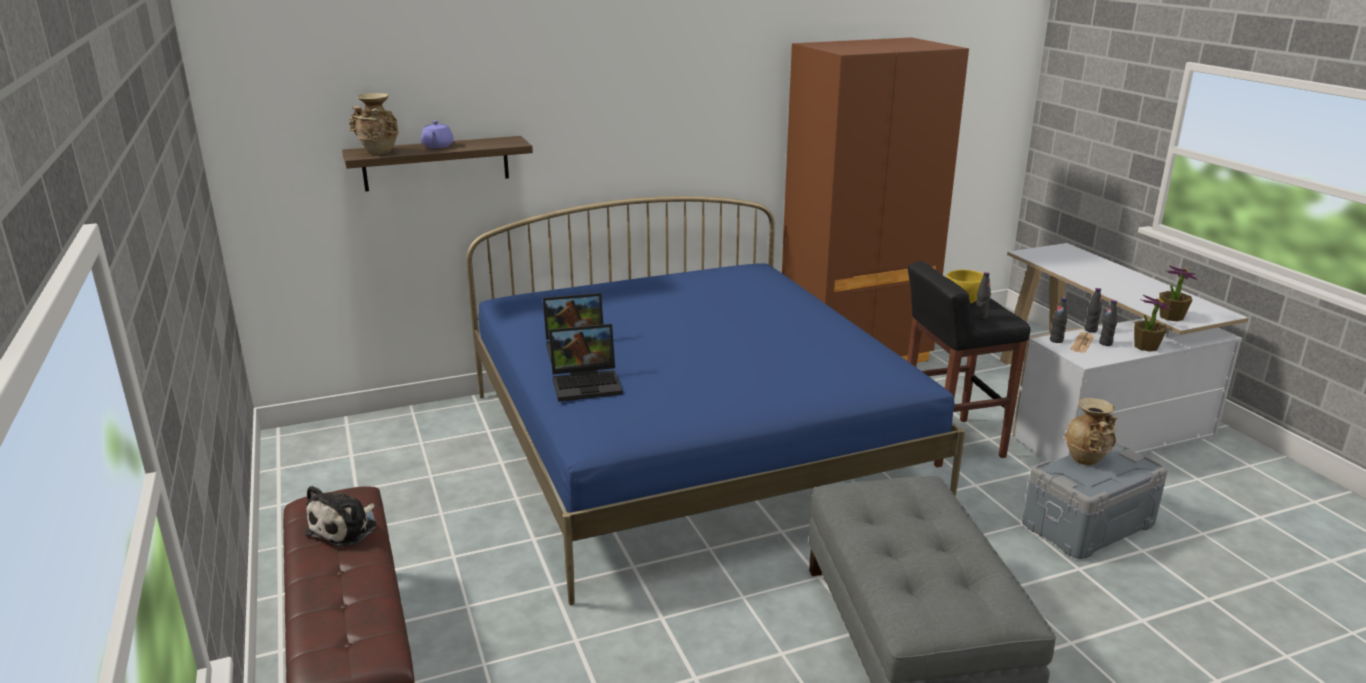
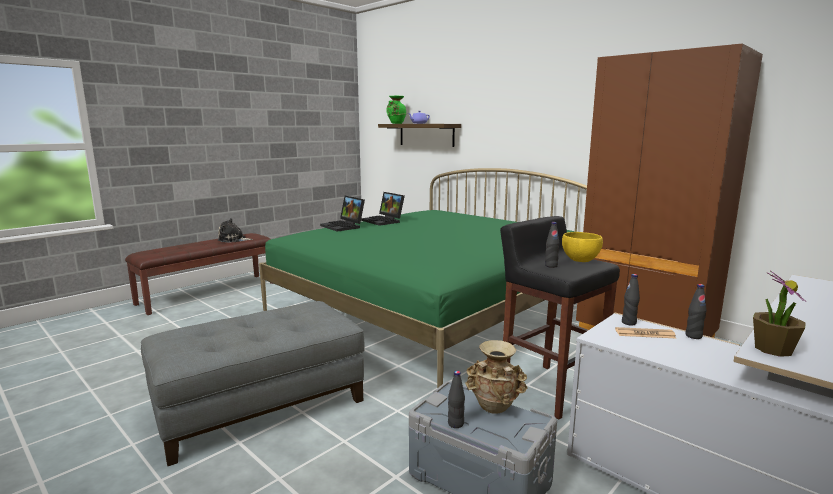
camera: 65 degrees right, 10 degrees down
(379, 152) = (396, 123): beige vase -> green vase
(691, 447) = (434, 311): blue bed -> green bed
(1105, 343) = (668, 344): black bottle -> black bottle (455, 424)
(1145, 346) = (703, 365): potted plant -> none

